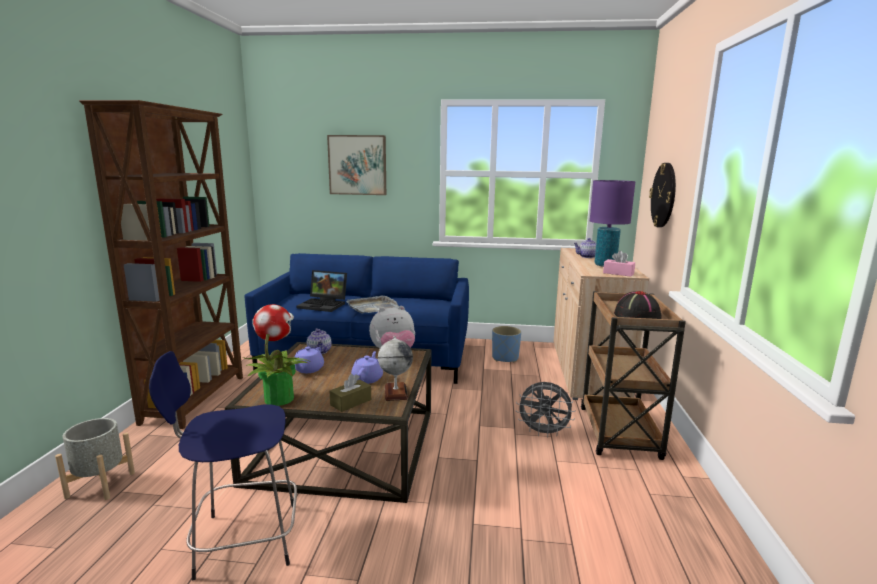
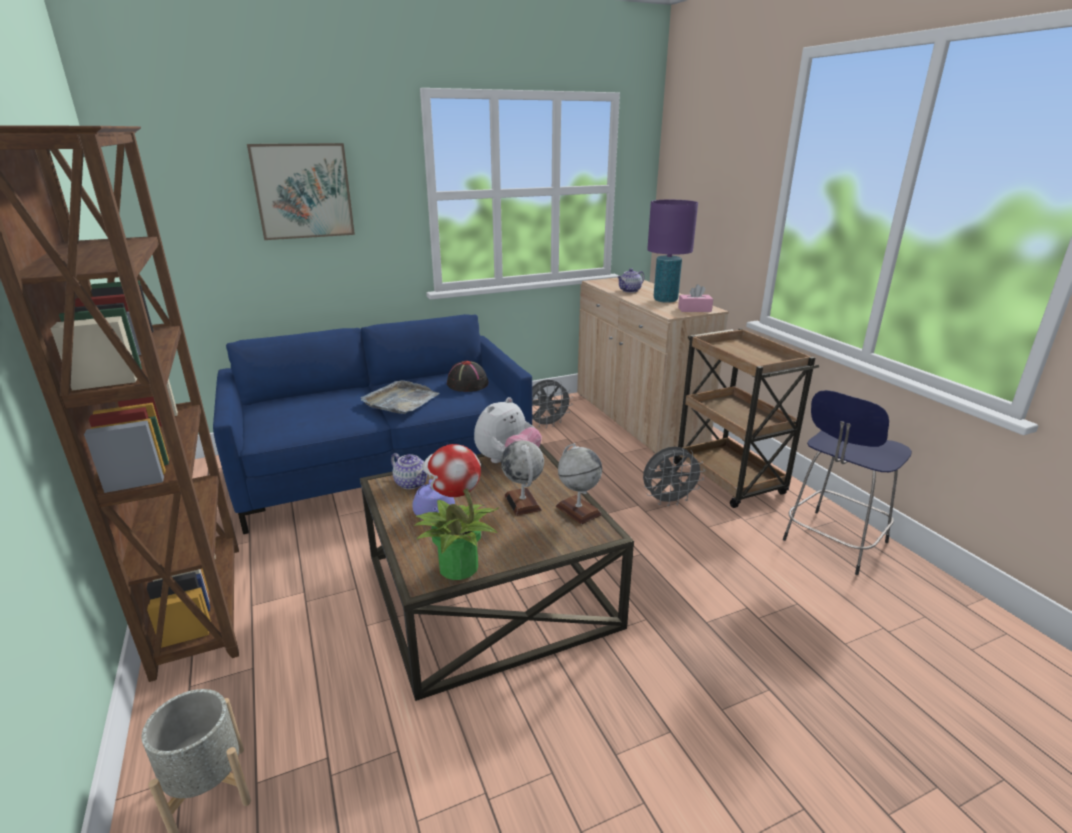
camera: 30 degrees left, 10 degrees up
(243, 540) = (505, 755): blue stool -> blue stool (833, 542)
(324, 304) = (328, 412): laptop -> none
(351, 402) = (548, 540): brown tissue box -> none
(367, 378) = (523, 502): purple teapot -> globe
(505, 358) = (547, 424): blue planter -> grey fan
(636, 316) = (757, 358): black hat -> black hat (467, 384)
(663, 195) = (710, 213): wall clock -> none

